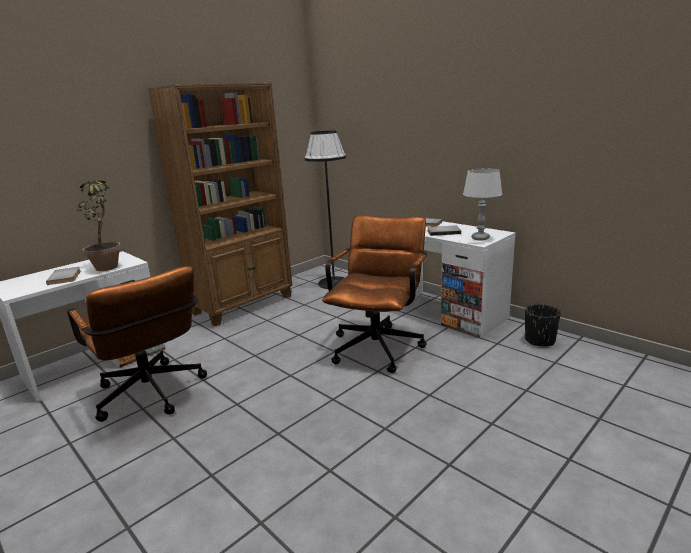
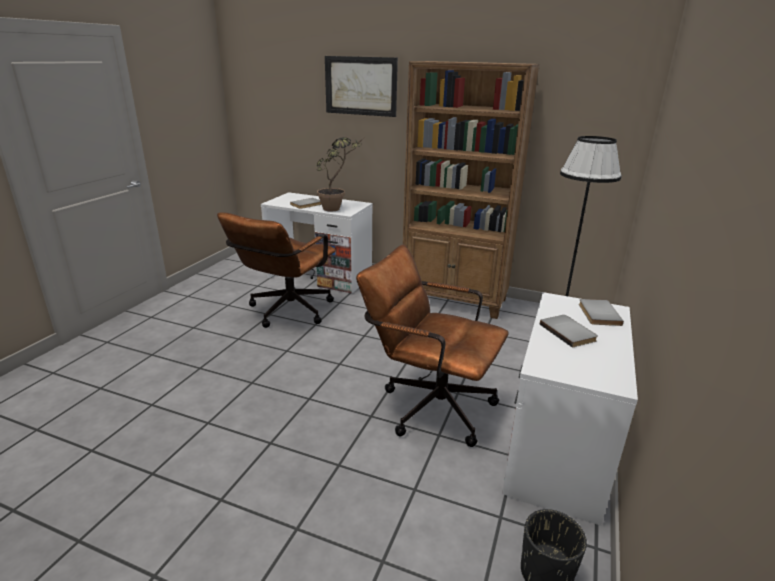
camera: 65 degrees right, 5 degrees up
(70, 122) = (361, 86): none -> picture
(379, 344) = (429, 404): brown office chair -> brown office chair turned 150 degrees counterclockwise
(480, 238) = (563, 366): grey table lamp -> none

